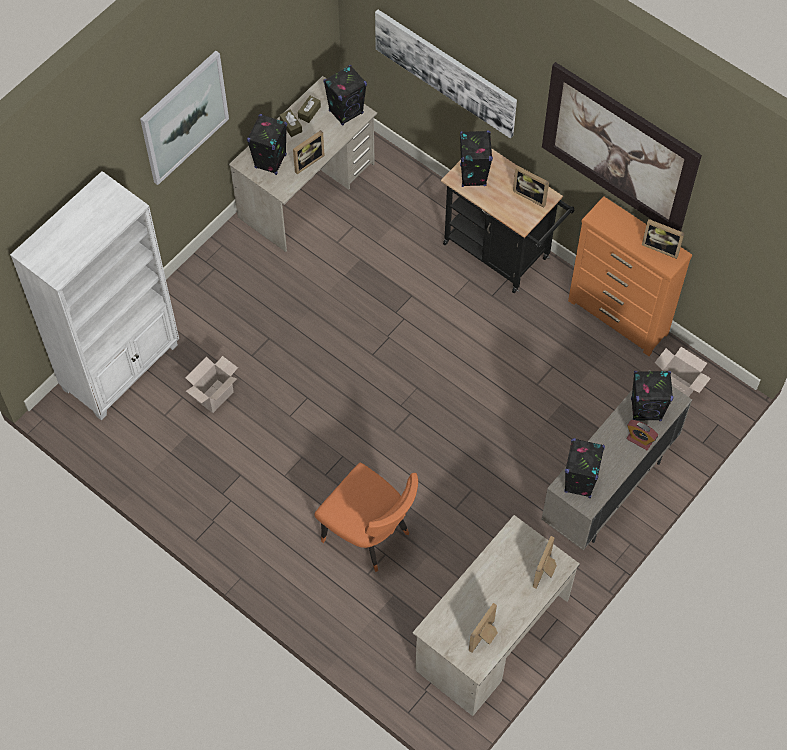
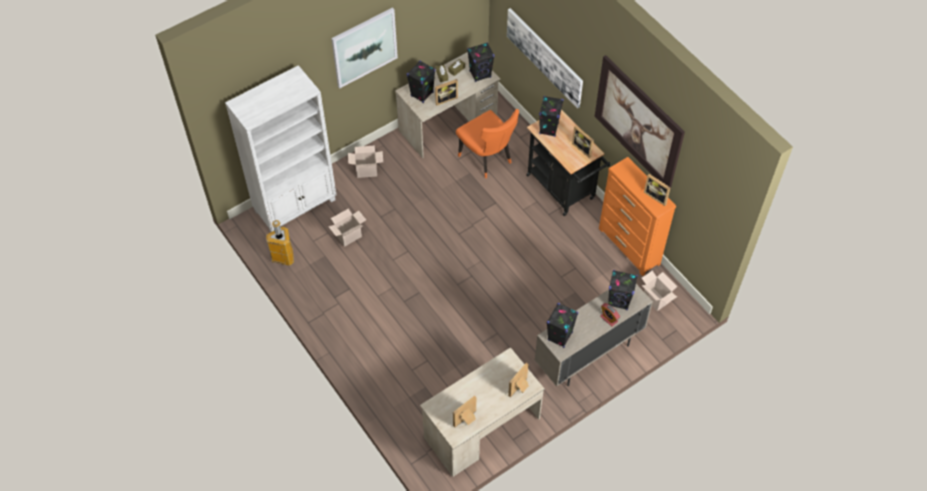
camera: 15 degrees right, 5 degrees down
(128, 451) = (283, 257): none -> trash can
(211, 289) = (367, 170): none -> cardboard box
(370, 536) = (421, 346): orange chair -> orange chair (487, 159)

